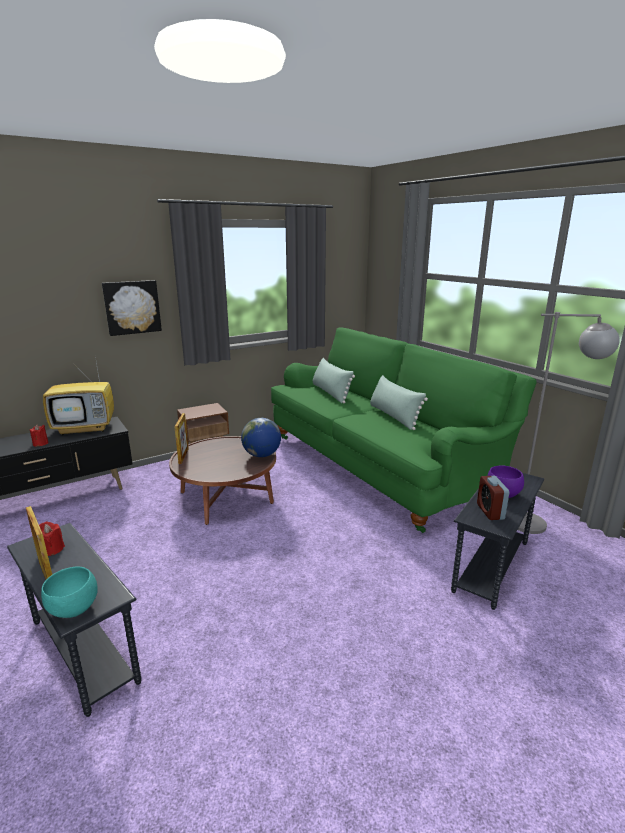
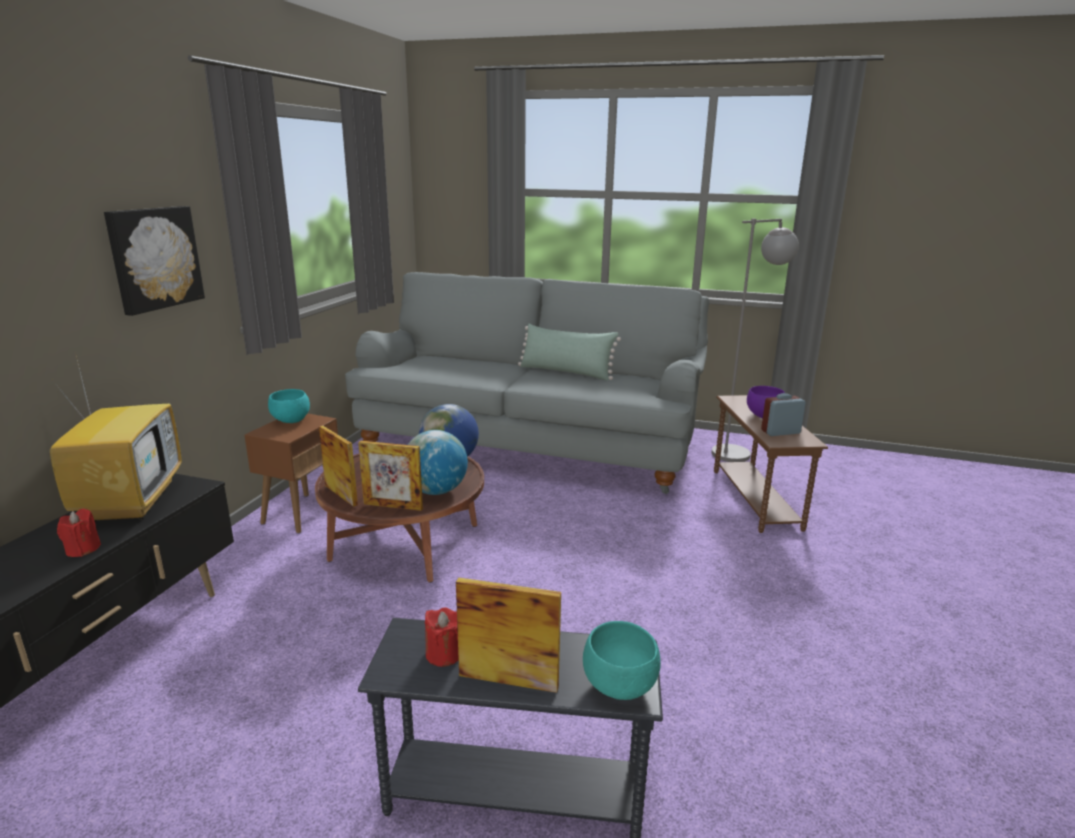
camera: 40 degrees left, 0 degrees up
(86, 428) = (131, 501): television -> television turned 45 degrees counterclockwise
(193, 470) = (393, 506): none -> picture frame
(206, 408) = (292, 421): none -> turquoise bowl
(227, 470) = (436, 491): none -> globe
(331, 393) = (448, 363): green pillow -> none
(378, 465) = (530, 446): green sofa -> grey sofa
(490, 511) = (780, 432): alarm clock -> alarm clock turned 120 degrees clockwise
(492, 566) = (756, 499): grey side table -> brown side table

